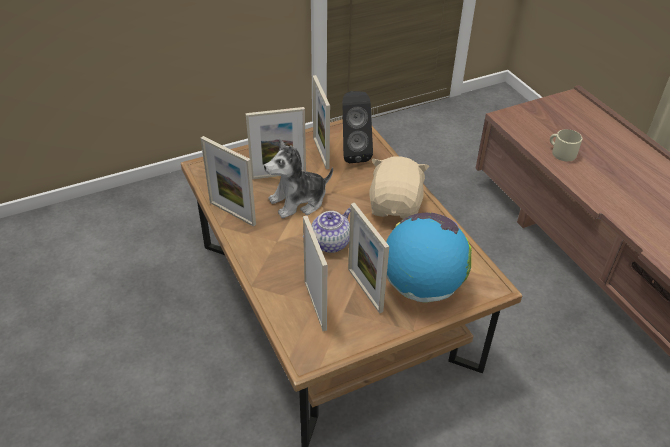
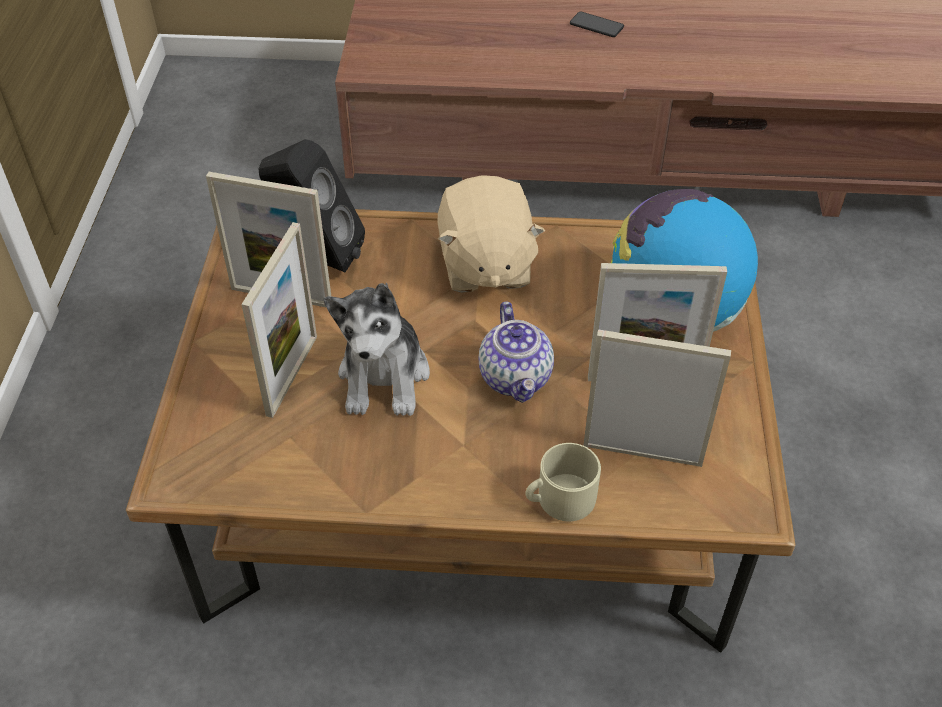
camera: 60 degrees left, 5 degrees up
(232, 213) = (347, 480): picture frame -> none
(396, 206) = (485, 265): beige plush toy -> beige plush toy turned 135 degrees counterclockwise
(561, 152) = (484, 59): beige mug -> beige mug (559, 499)
(645, 182) = (596, 25): none -> phone

